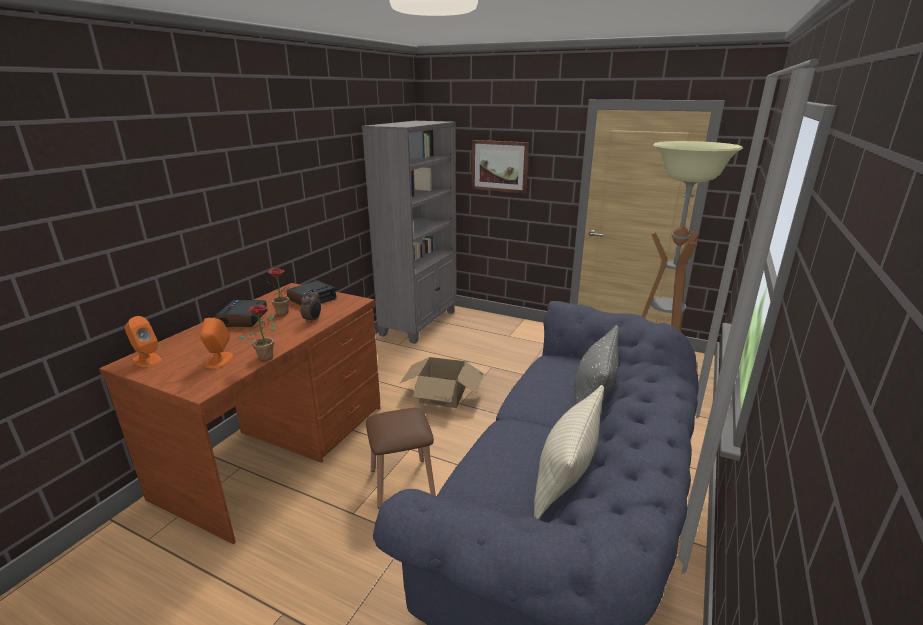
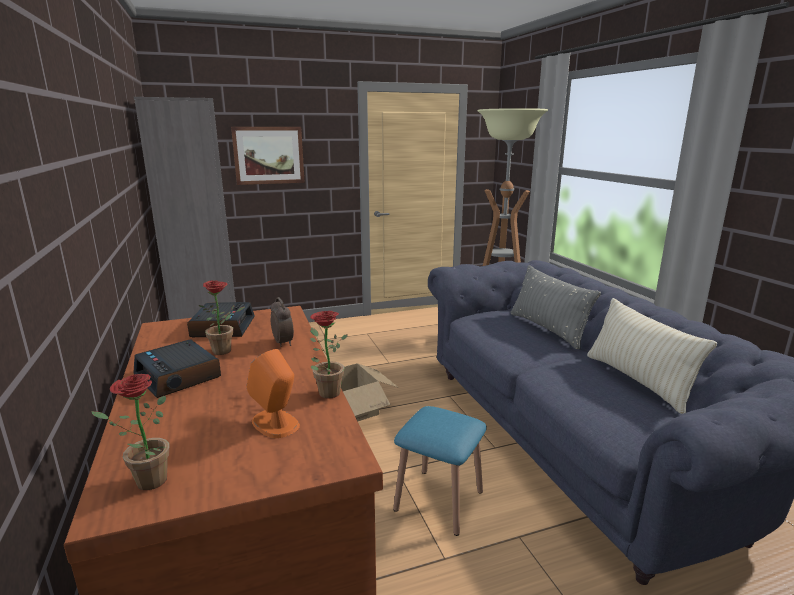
camera: 45 degrees left, 5 degrees down
(147, 360) = (145, 482): orange speaker -> potted plant
(402, 482) = (439, 500): brown stool -> blue stool

